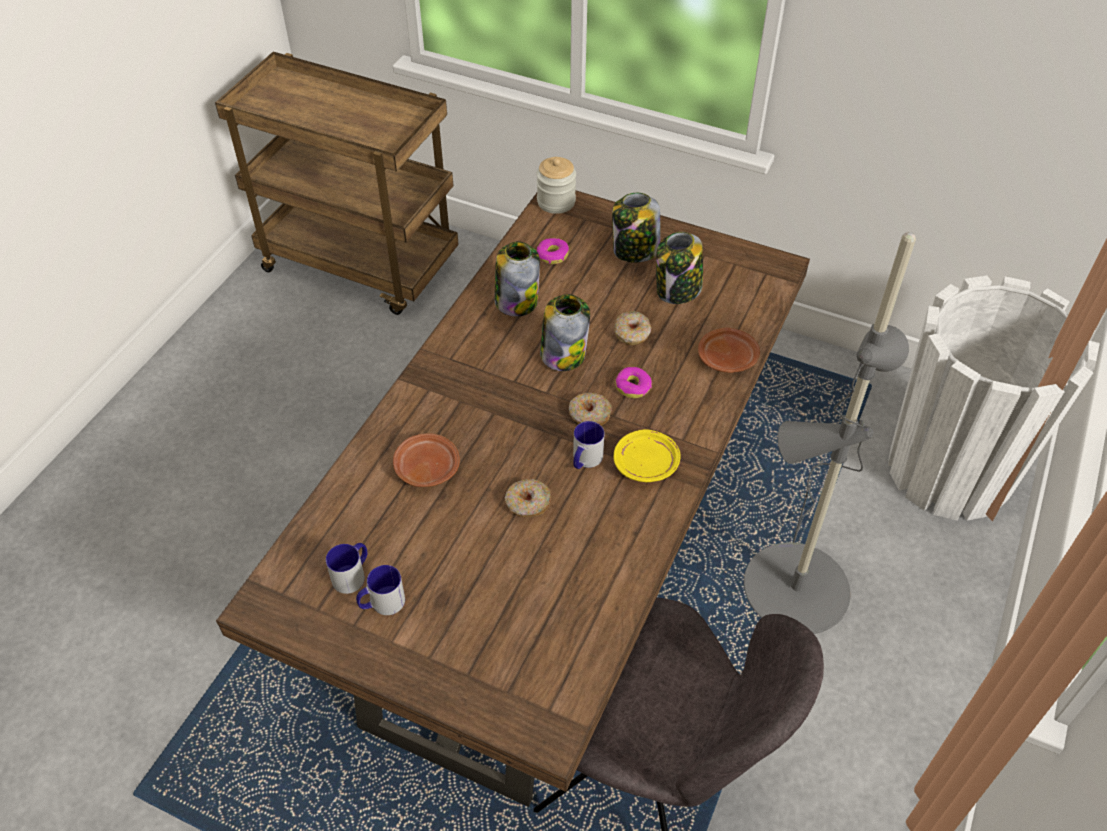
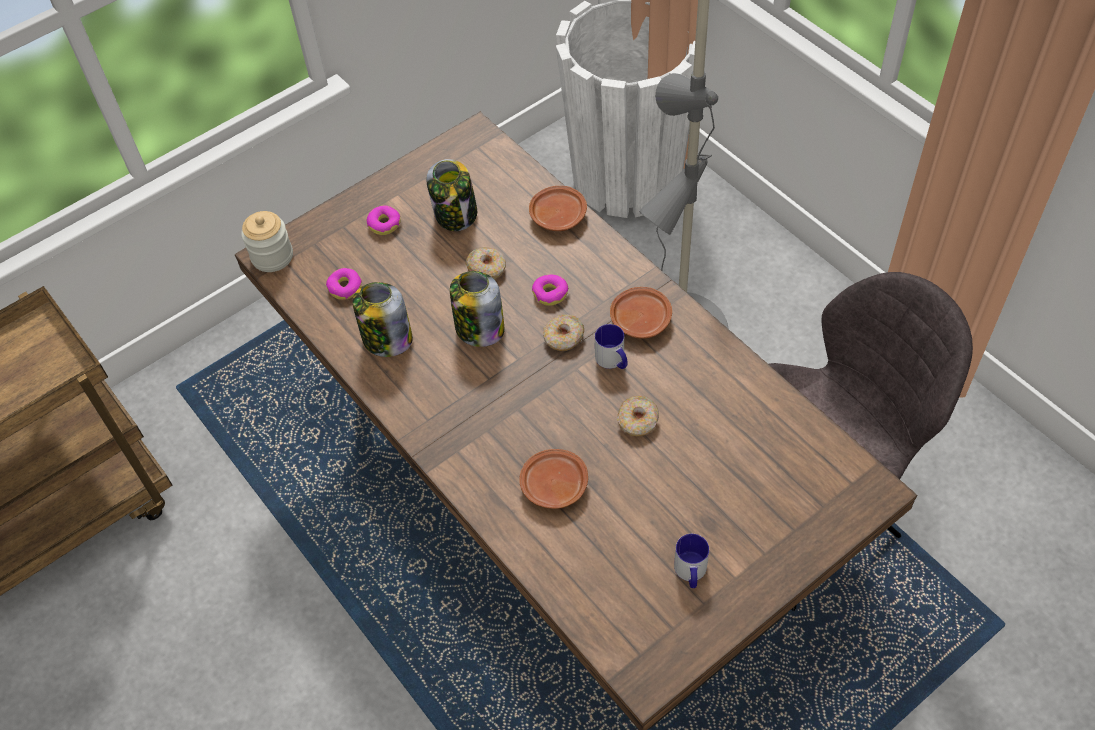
camera: 60 degrees left, 5 degrees up
(352, 574) = (647, 587): mug -> none
(635, 250) = (384, 224): jar -> donut
(646, 463) = (640, 319): yellow plate -> brown plate

